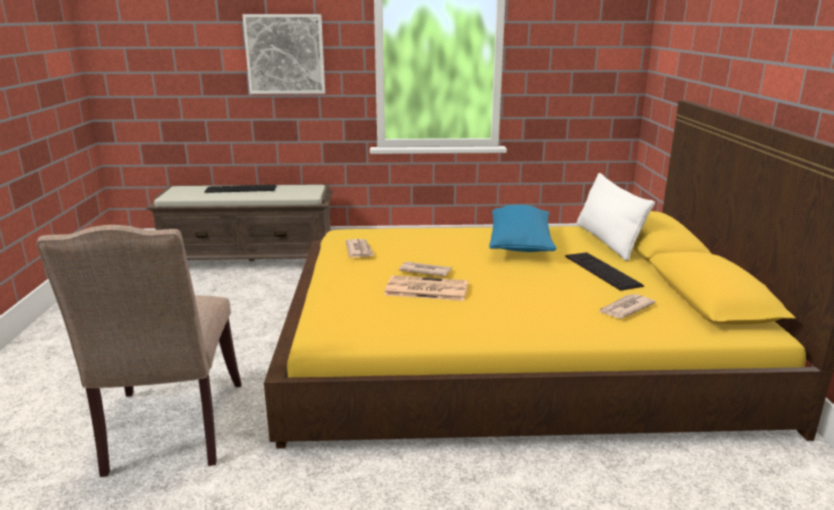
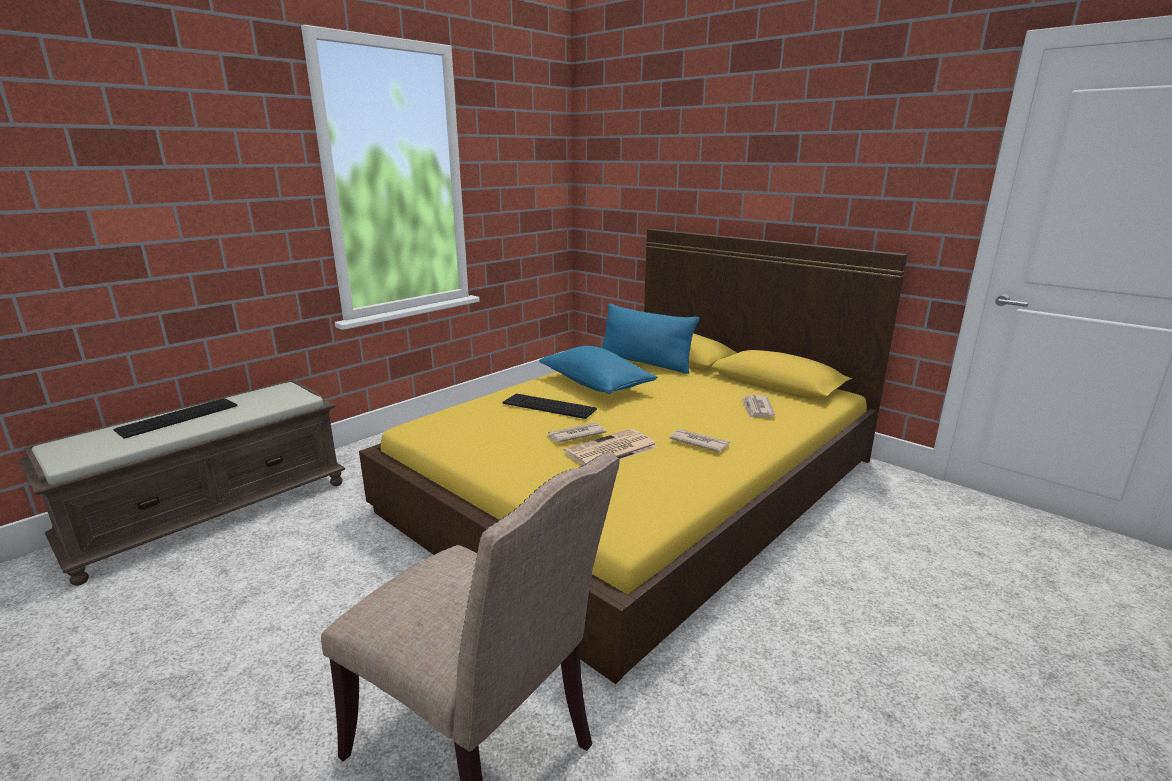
camera: 45 degrees left, 0 degrees up
(285, 54) = (203, 212): picture -> none
(359, 250) = (477, 438): newspaper -> newspaper (699, 442)
(602, 270) = (689, 386): keyboard -> keyboard (549, 406)
(607, 241) = (645, 362): white pillow -> blue pillow

